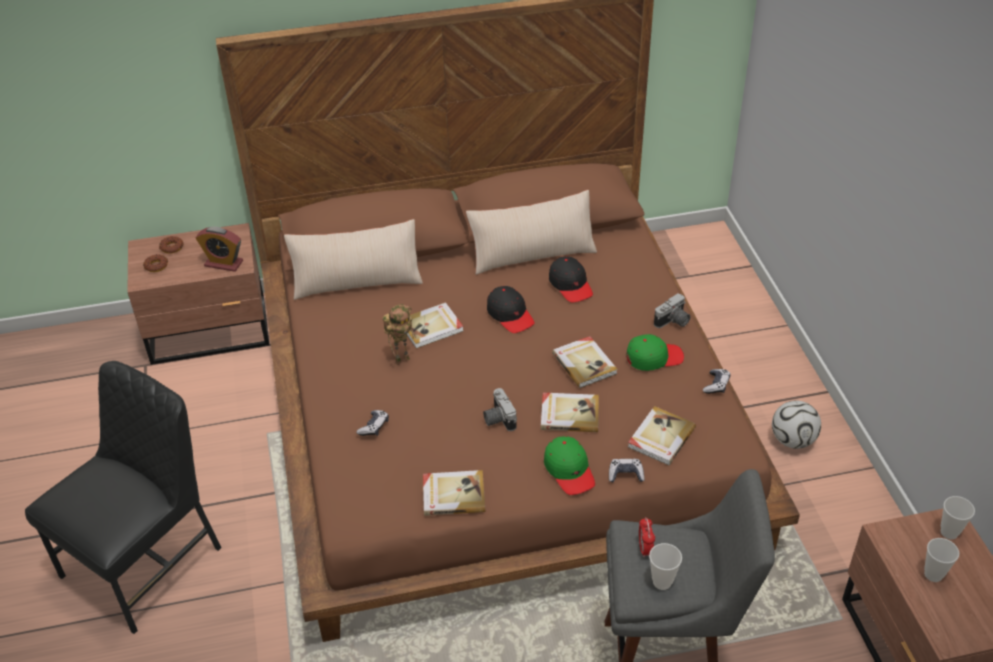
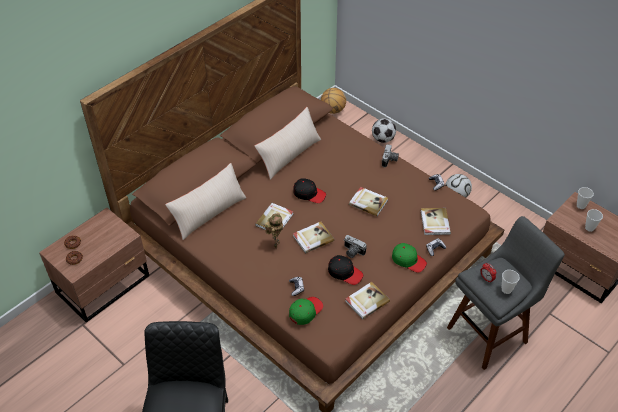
camera: 35 degrees left, 5 degrees up
(224, 263) = (116, 238): alarm clock -> none
(569, 414) = (383, 232): book -> book (312, 238)
(570, 285) = (324, 163): black cap -> black cap (345, 272)
(653, 357) = (397, 183): green cap -> green cap (305, 311)
(700, 242) = (332, 110): none -> basketball
(743, 311) = (383, 139): none -> football

